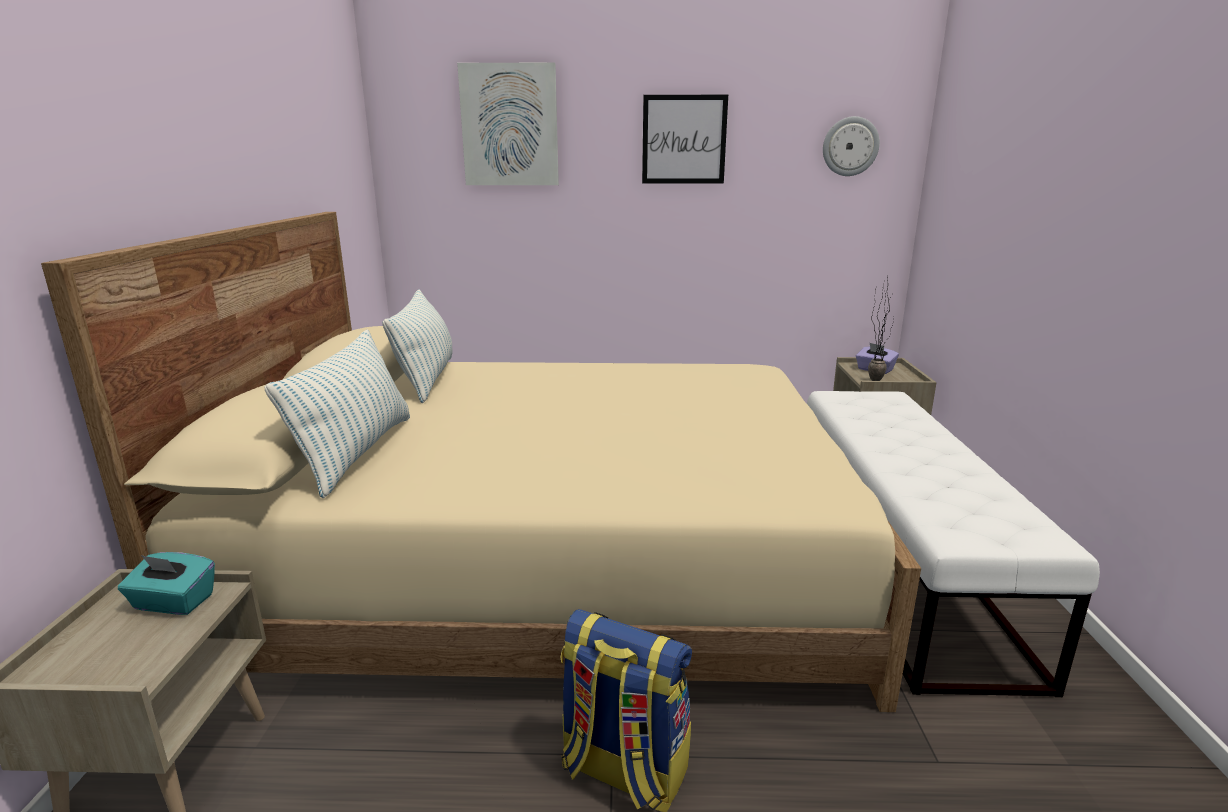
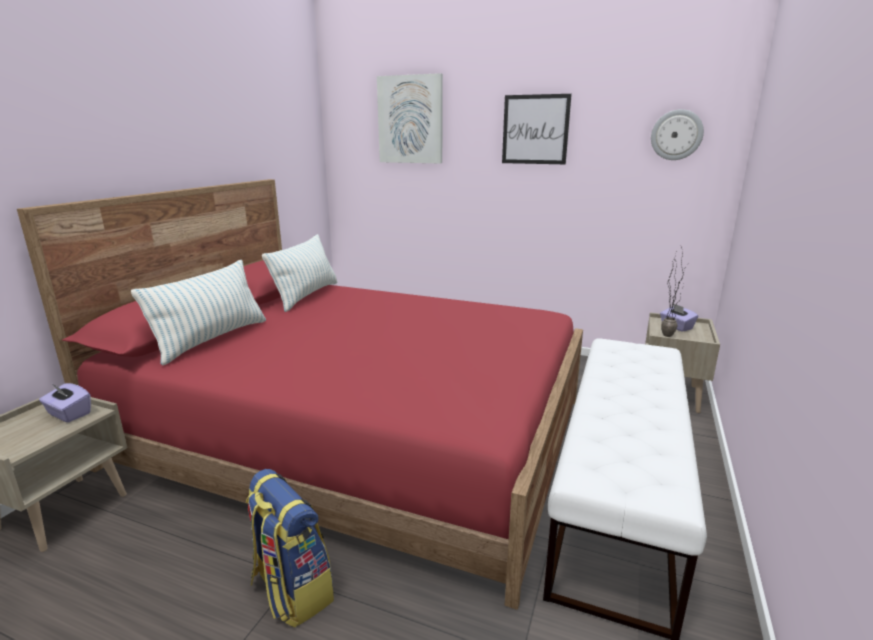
camera: 20 degrees right, 0 degrees up
(173, 603) = (69, 414): turquoise tissue box -> purple tissue box
(552, 556) = (359, 431): beige bed -> red bed

